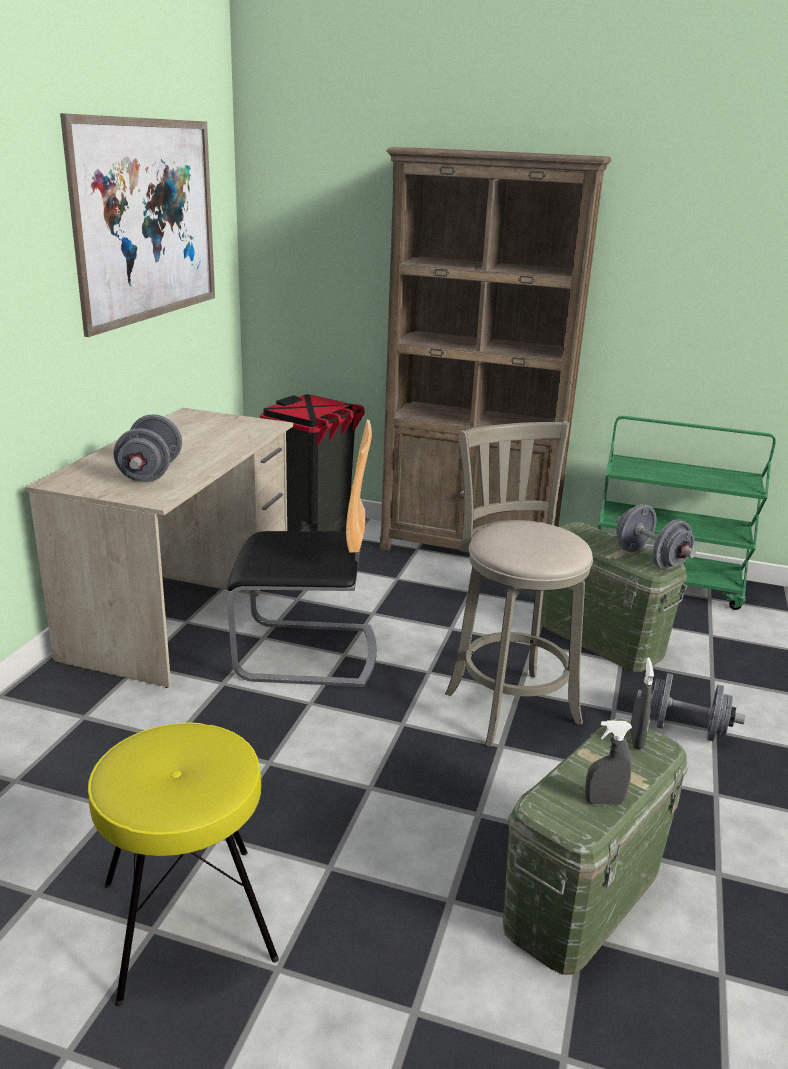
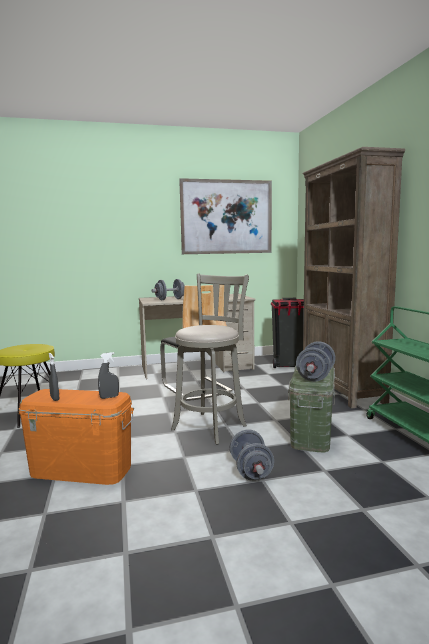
camera: 60 degrees right, 15 degrees down
(583, 896) = (81, 470): green storage box -> orange storage box

